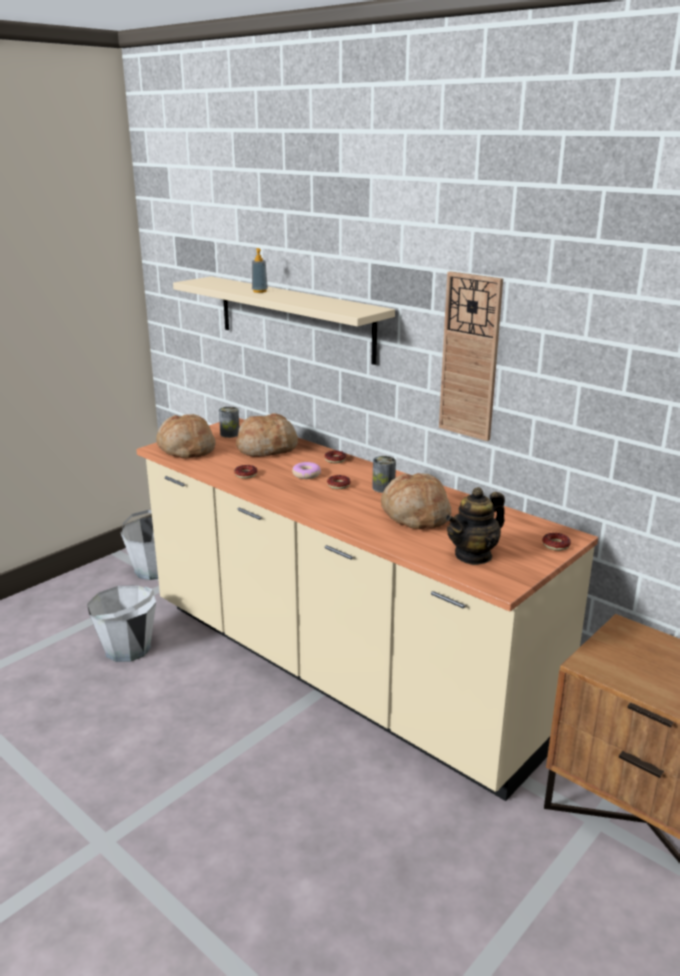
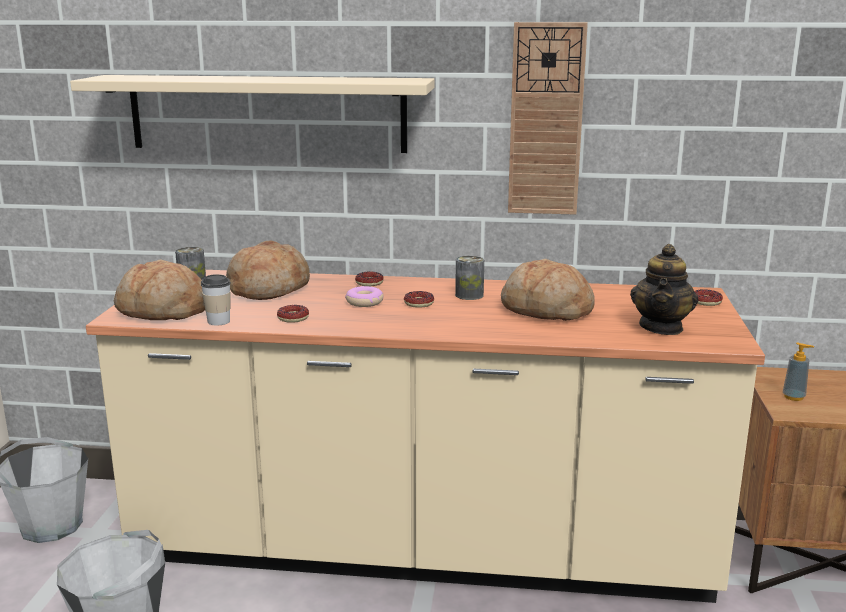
camera: 35 degrees left, 5 degrees down
(203, 465) = (218, 321): none -> cup
(259, 291) = (226, 78): soap dispenser -> soap dispenser (793, 397)

